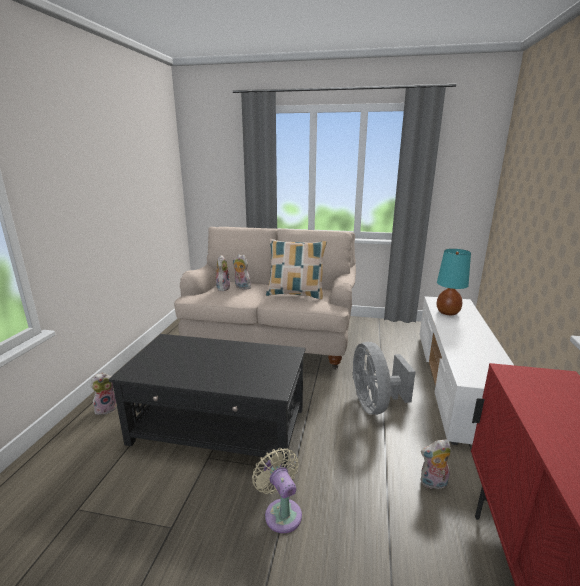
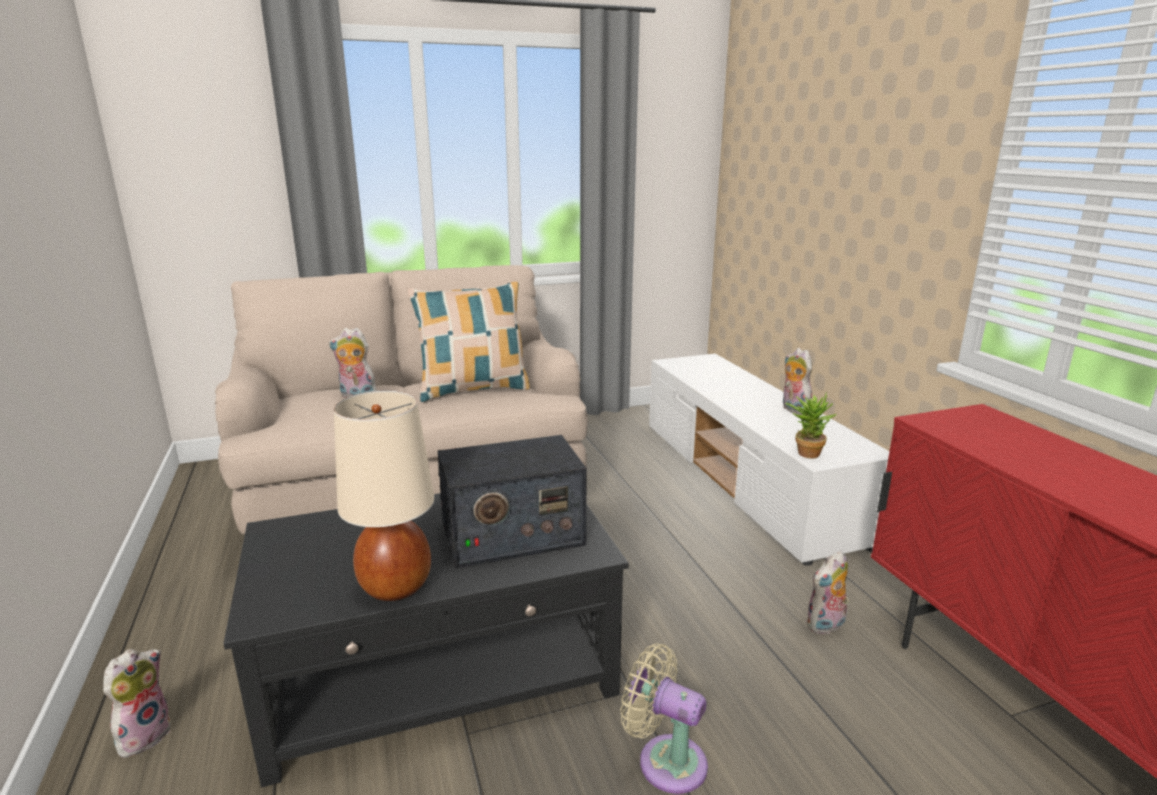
camera: 30 degrees left, 0 degrees up
(182, 378) = (395, 587): none -> beige table lamp
(222, 288) = (316, 405): plush toy -> plush toy (793, 409)
(249, 370) = (511, 535): none -> radio
(375, 404) = (667, 545): grey fan -> none
(448, 312) = (706, 377): turquoise table lamp -> none
(465, 372) = (806, 452): none -> potted plant

